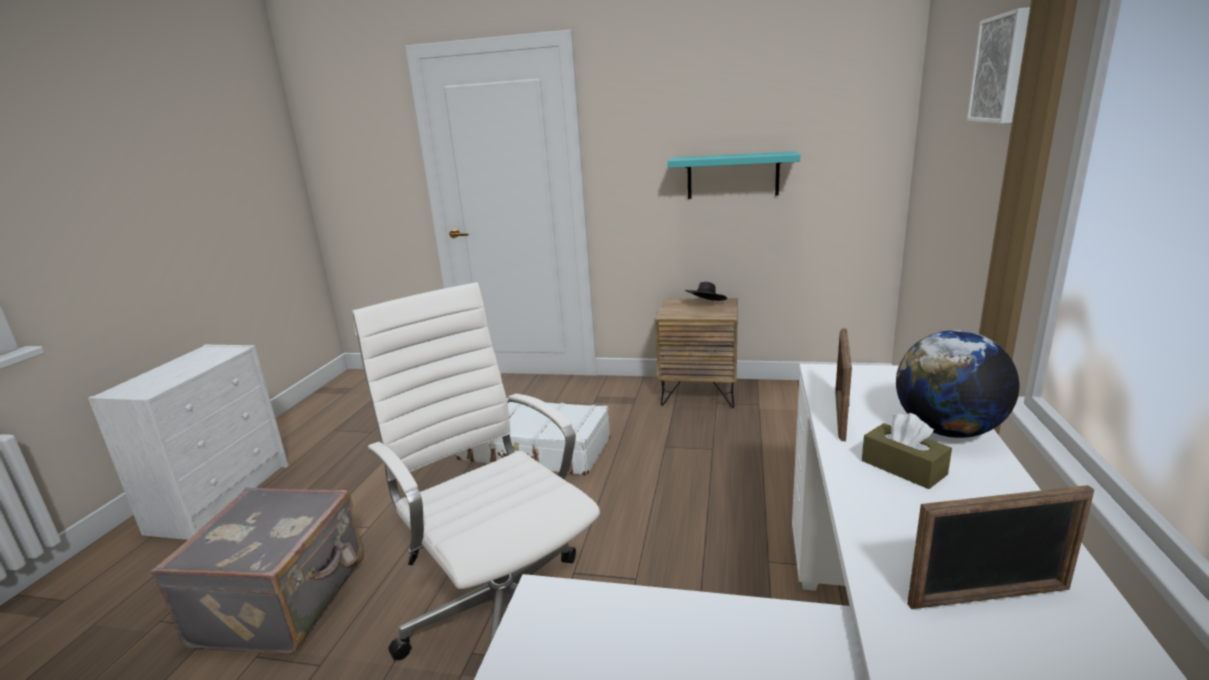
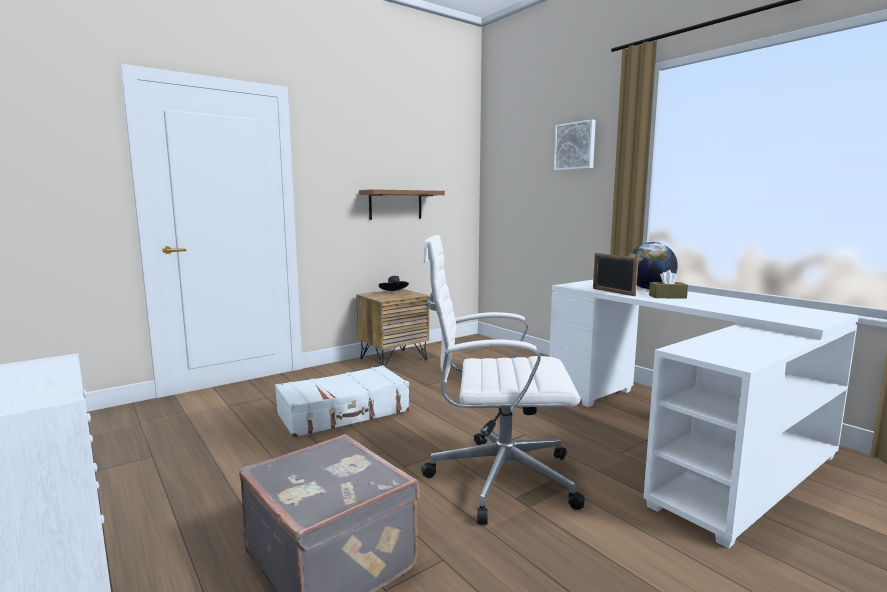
camera: 50 degrees left, 10 degrees down
(732, 175) = (395, 204): turquoise shelf -> brown shelf
(989, 597) = (756, 308): picture frame -> none

